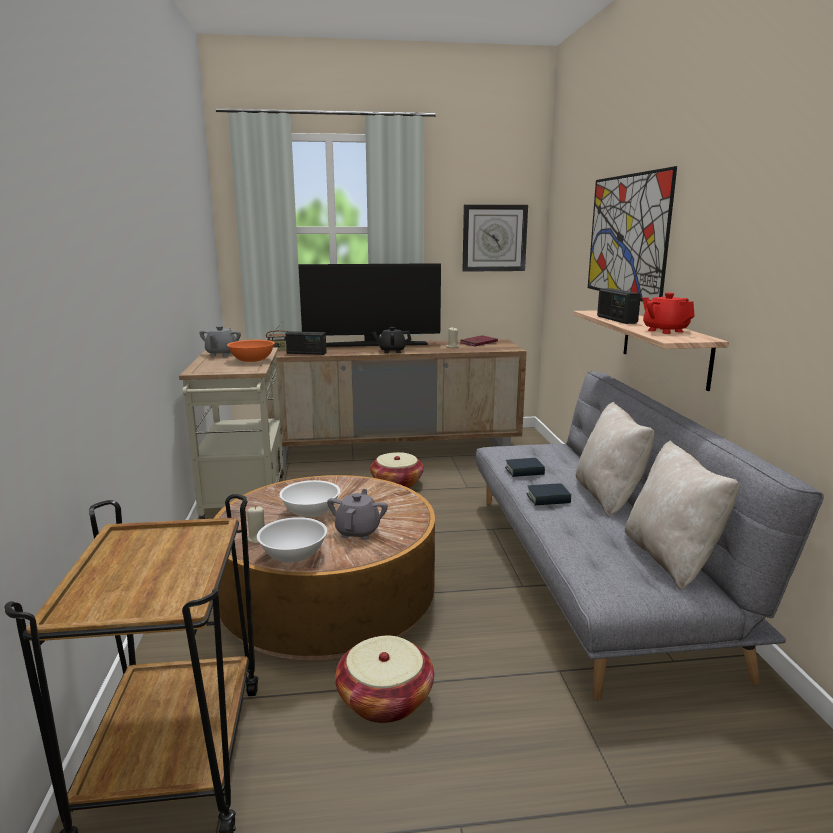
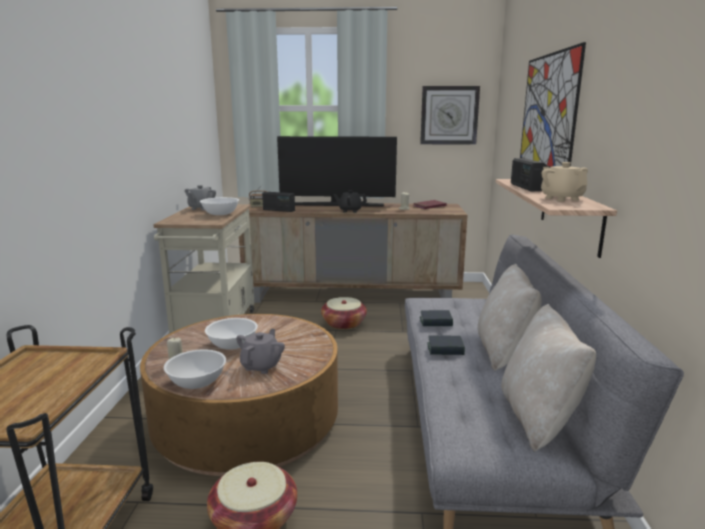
camera: 10 degrees right, 0 degrees up
(252, 360) = (220, 214): orange bowl -> white bowl
(665, 331) = (561, 198): red teapot -> beige teapot

